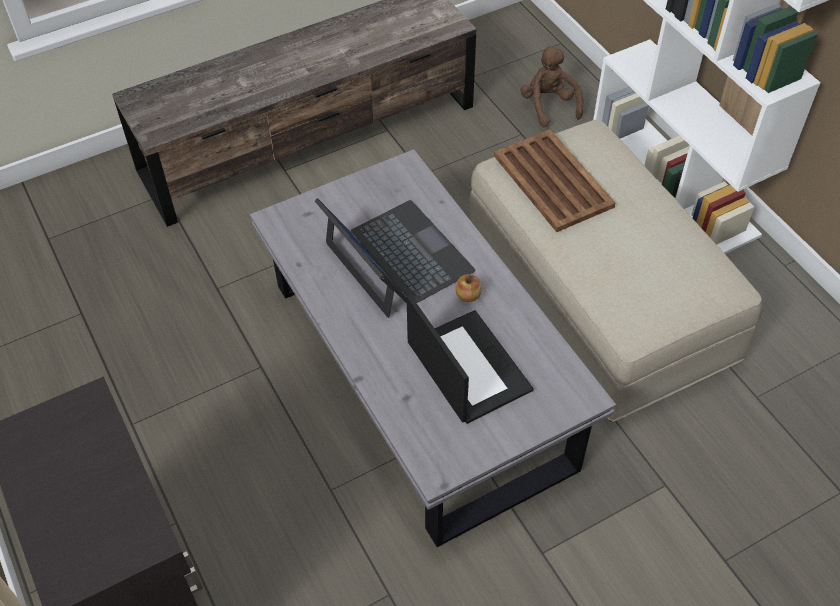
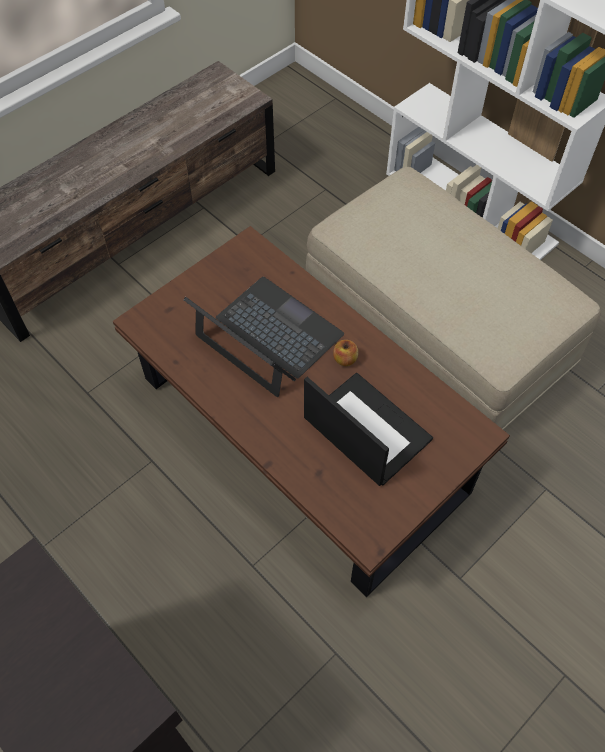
camera: 15 degrees left, 5 degrees up
(420, 373) = (301, 433): grey coffee table -> brown coffee table
(549, 106) = (342, 158): brown plush toy -> none
(552, 180) = (386, 232): brown tray -> none

